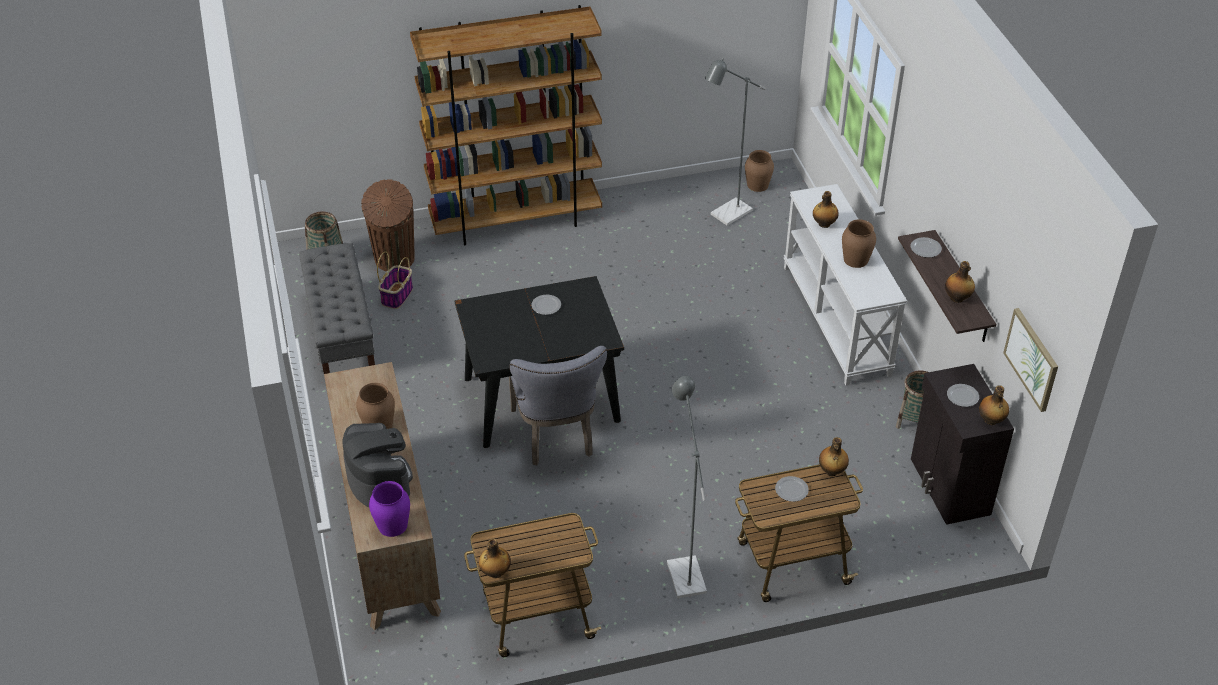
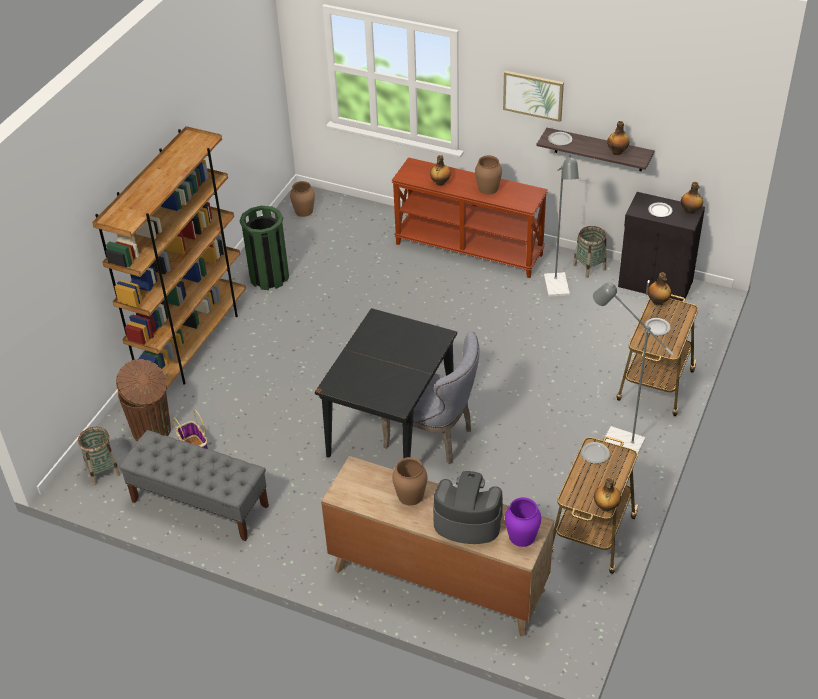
camera: 50 degrees left, 0 degrees up
(545, 306) = (374, 347): plate -> plate (594, 454)
(646, 215) = (269, 277): none -> green trash can
(726, 215) = (315, 241): grey floor lamp -> grey floor lamp (557, 290)
(837, 320) = (469, 249): white console table -> brown console table
(1032, 359) = (709, 149): picture -> picture (533, 95)

